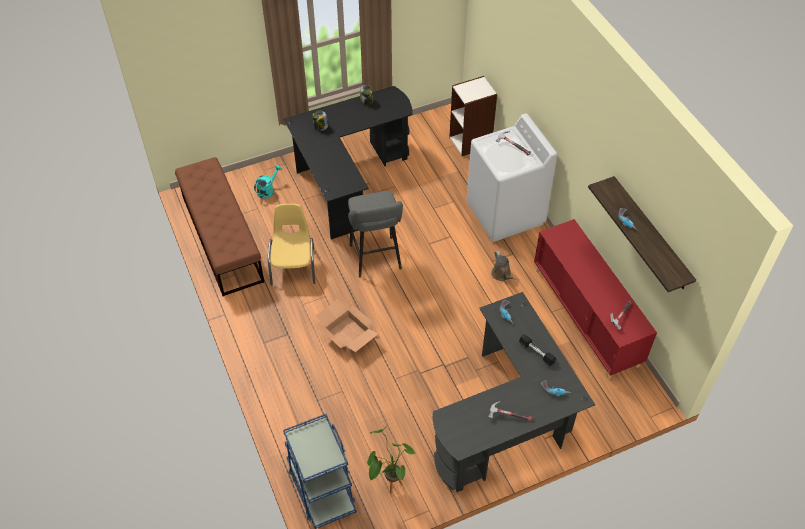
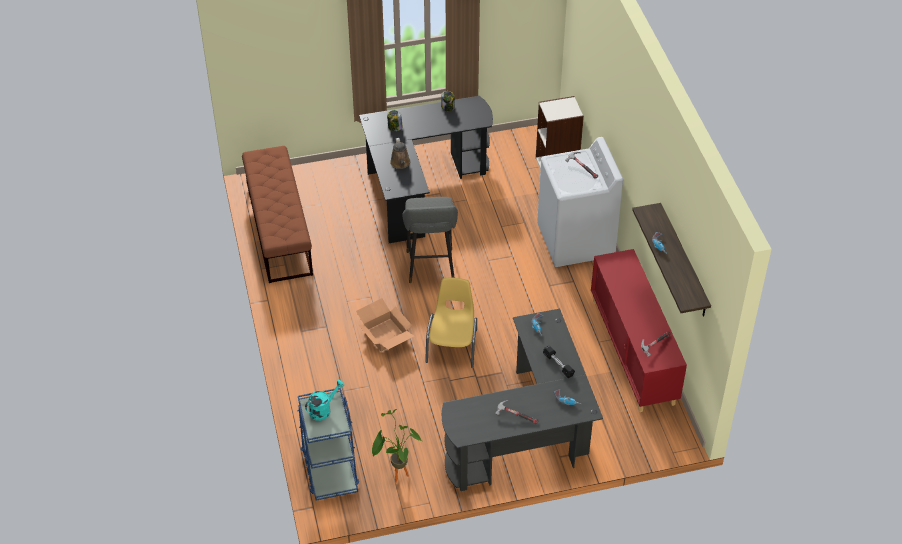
camera: 10 degrees right, 5 degrees down
(267, 190) = (334, 187): turquoise watering can -> turquoise watering can (323, 409)
(293, 265) = (345, 263): yellow chair -> yellow chair (452, 345)
(502, 275) = (556, 300): brown watering can -> brown watering can (400, 163)

